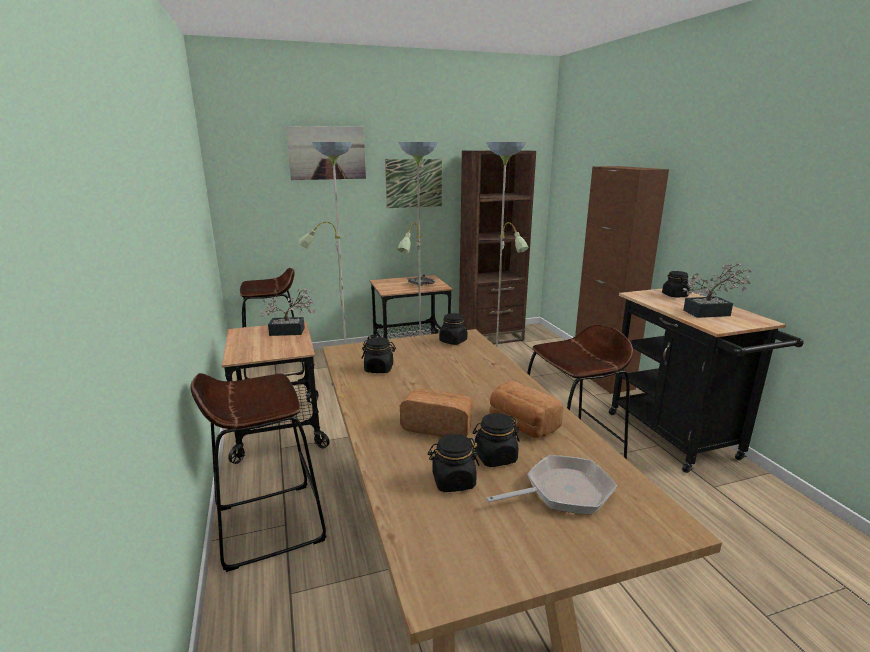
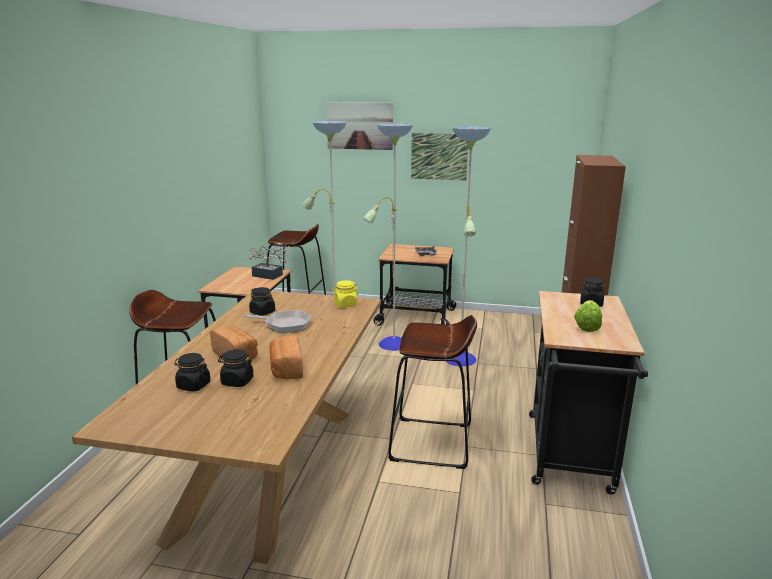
camera: 30 degrees right, 0 degrees up
(453, 341) = (345, 304): black jar -> yellow jar
(490, 337) = (506, 320): brown bookcase -> none
(563, 491) = (240, 410): frying pan -> frying pan (285, 324)
(711, 313) = (587, 326): potted plant -> lettuce

